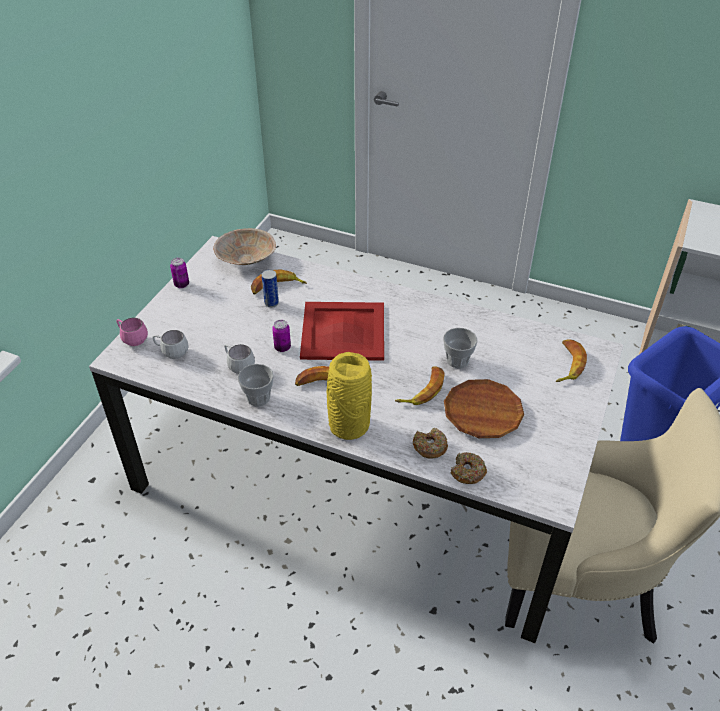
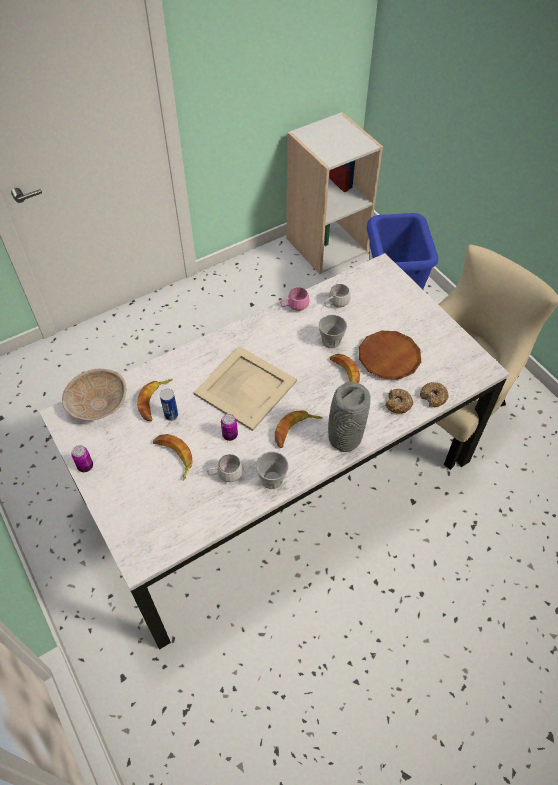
camera: 55 degrees left, 10 degrees up
(132, 339) = (124, 538): pink mug -> pink mug (294, 307)
(171, 352) = (168, 515): white mug -> white mug (335, 304)
(344, 332) = (246, 387): red tray -> beige tray
(348, 425) = (343, 438): yellow vase -> grey vase
(567, 364) = (380, 289): banana -> banana (174, 457)

